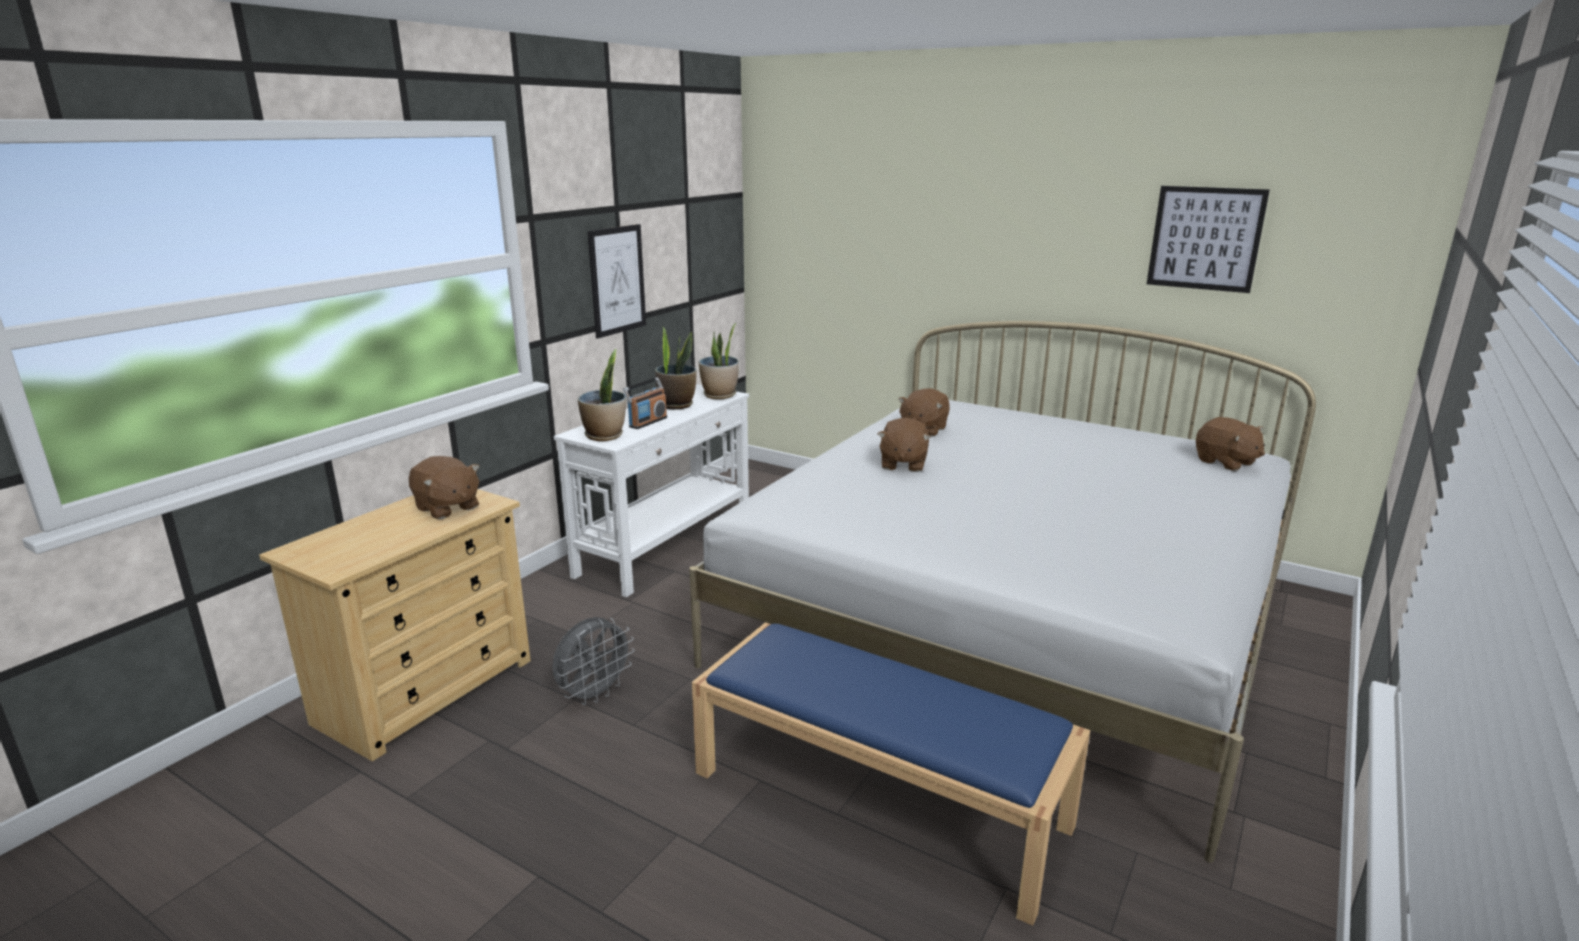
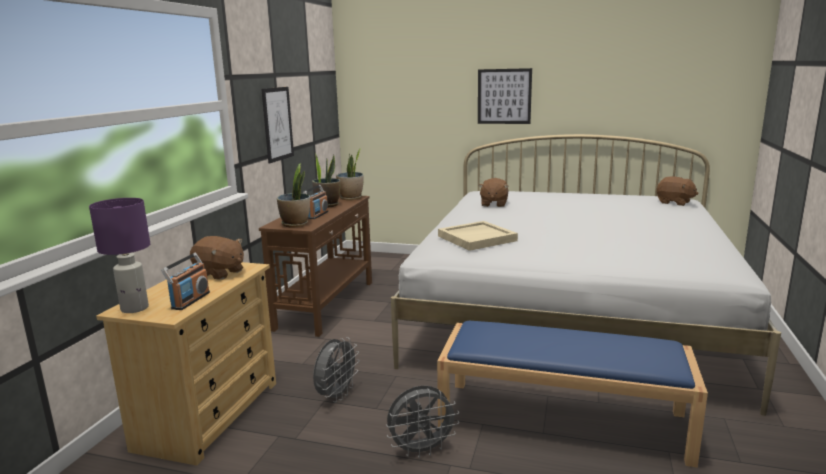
camera: 15 degrees left, 5 degrees down
(308, 551) = (135, 308): none -> purple table lamp
(377, 548) = (190, 300): none -> radio
(653, 803) = (421, 450): none -> grey fan
(667, 546) = (327, 304): white console table -> brown console table
(838, 494) = (477, 238): none -> beige tray
(902, 464) = (499, 220): brown plush toy -> none
(1205, 238) = (638, 77): picture -> picture (504, 96)

